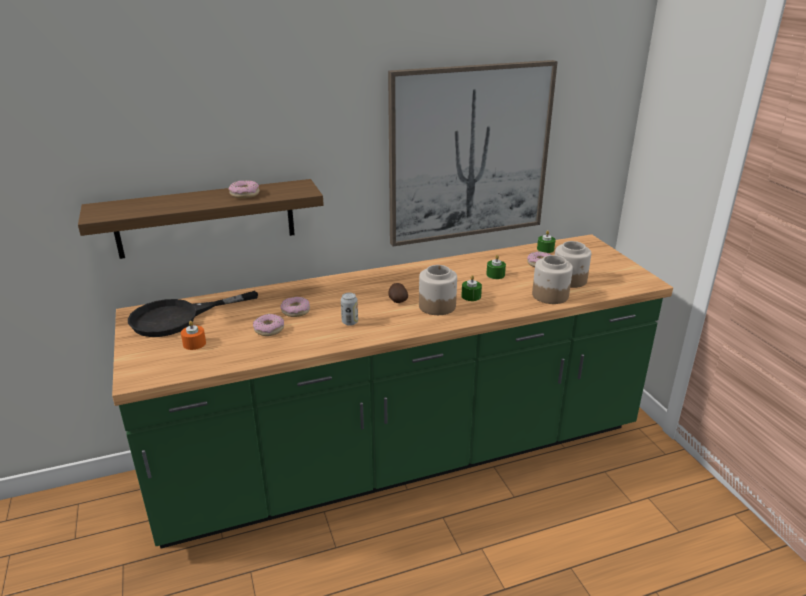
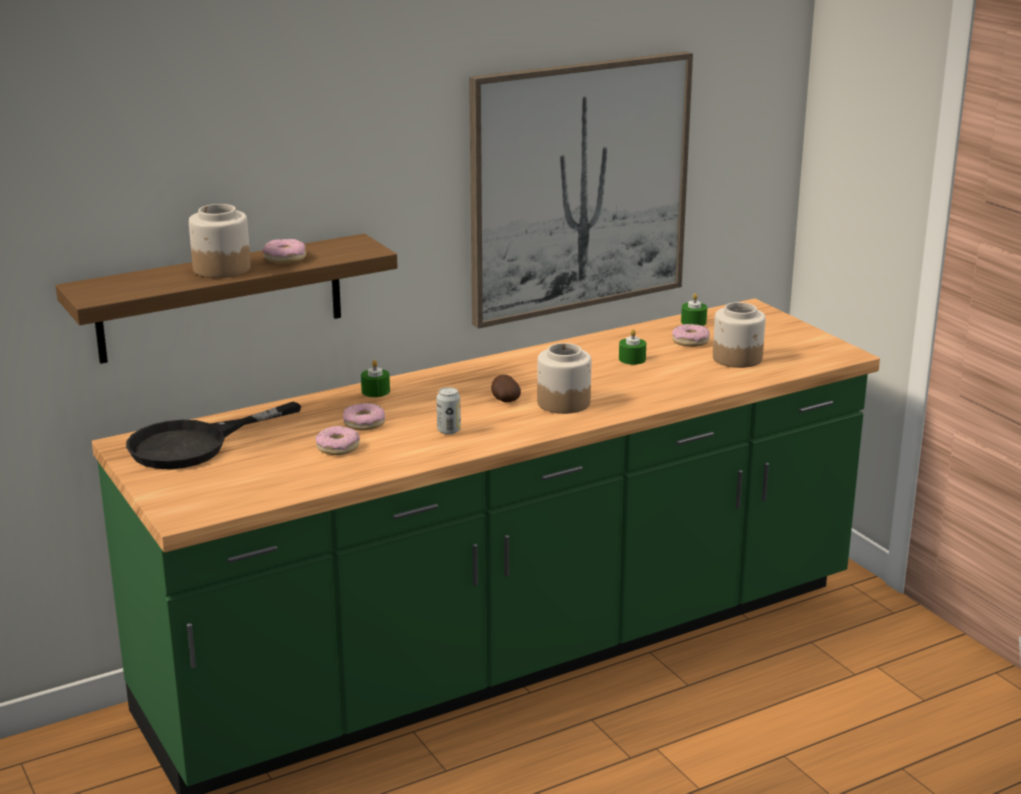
camera: 10 degrees left, 5 degrees down
(194, 343) = (240, 471): orange candle -> none
(471, 296) = (606, 388): green candle -> green candle (375, 391)
(549, 295) = (715, 379): jar -> jar (221, 269)

